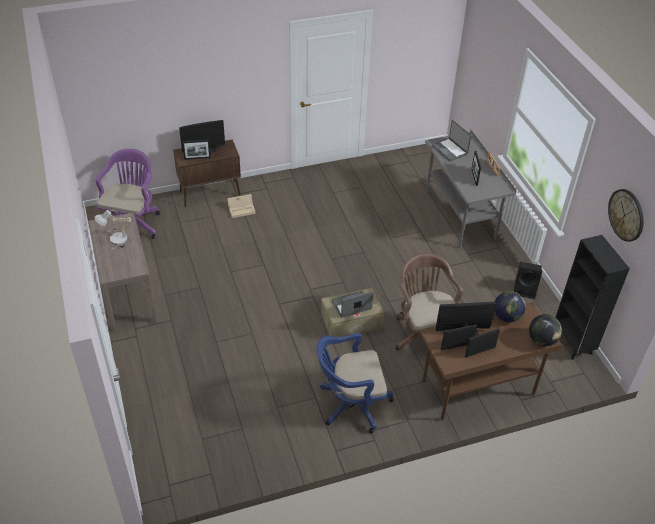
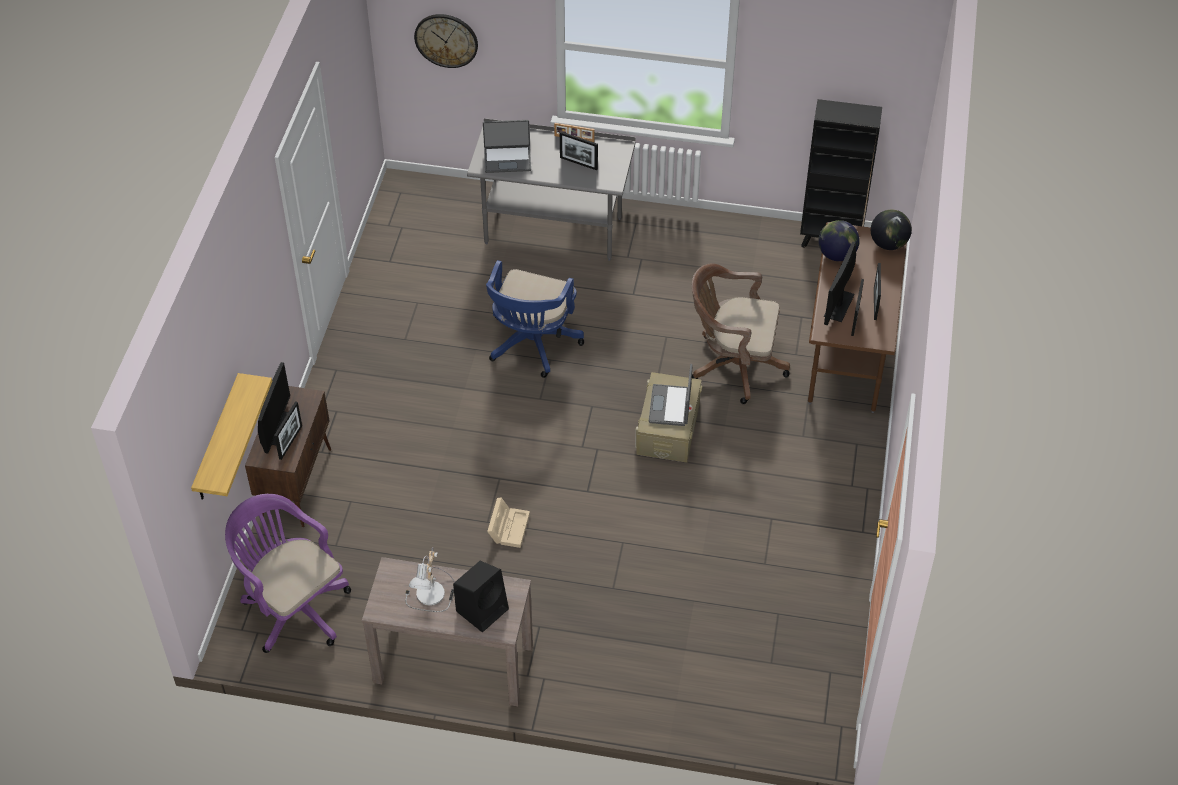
camera: 60 degrees left, 5 degrees up
(147, 113) = (217, 440): none -> shelf
(242, 209) = (363, 458): beige storage box -> beige storage box (509, 527)
(350, 404) = (802, 488): blue office chair -> blue office chair (532, 346)
(525, 289) = (723, 236): black speaker -> black speaker (483, 609)
(626, 215) = (846, 57): wall clock -> wall clock (446, 40)

